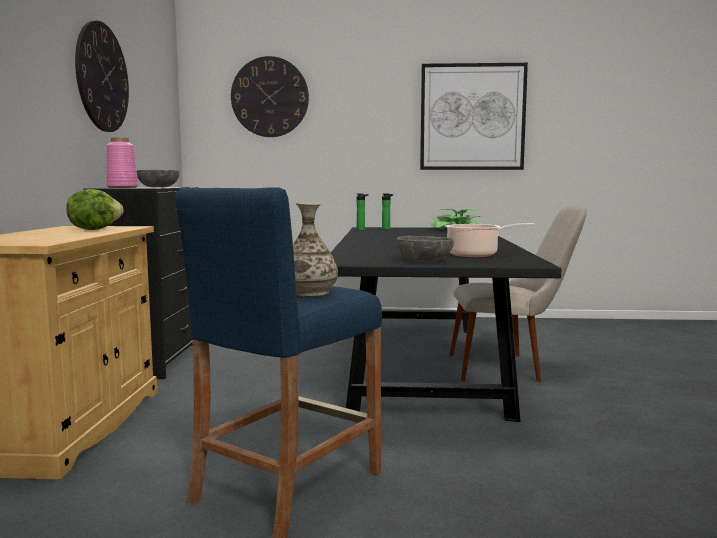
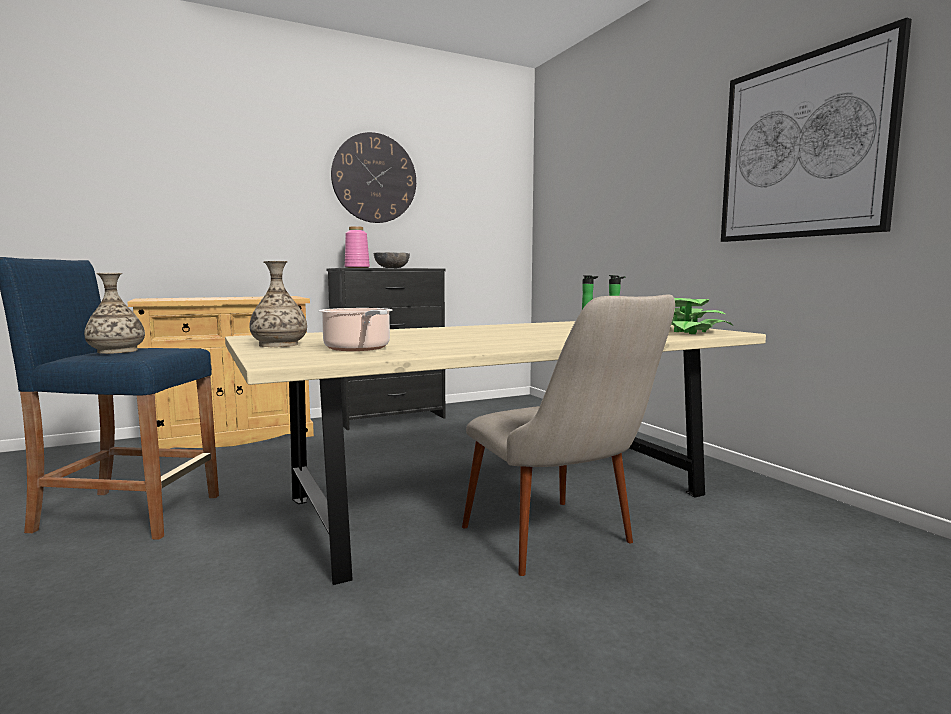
camera: 60 degrees right, 0 degrees up
(94, 229) = (259, 297): lettuce -> none
(269, 97) = (587, 168): wall clock -> none
(422, 365) = (499, 497): black dining table -> beige dining table
(425, 261) = (279, 345): grey bowl -> vase

